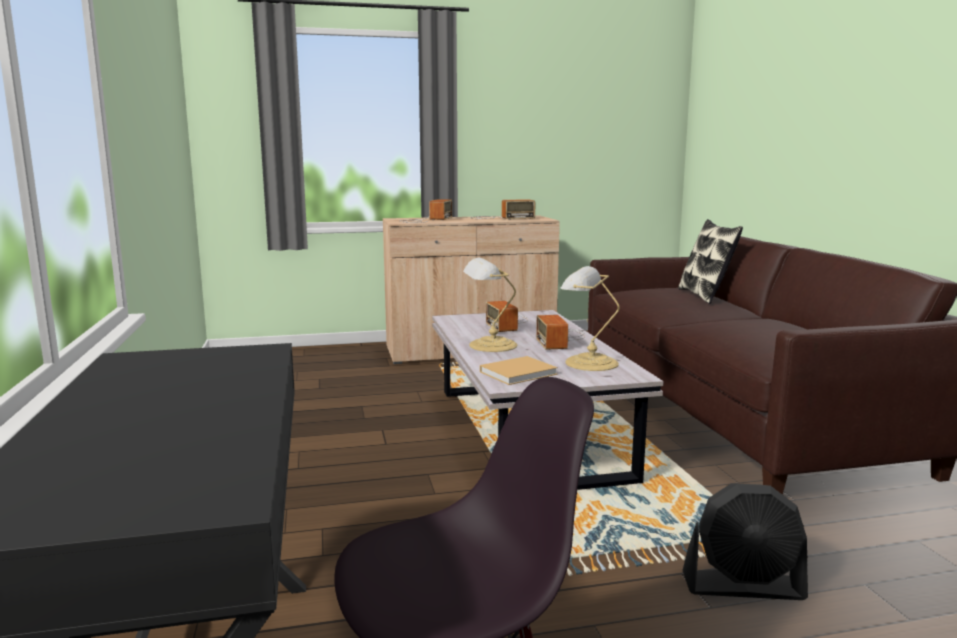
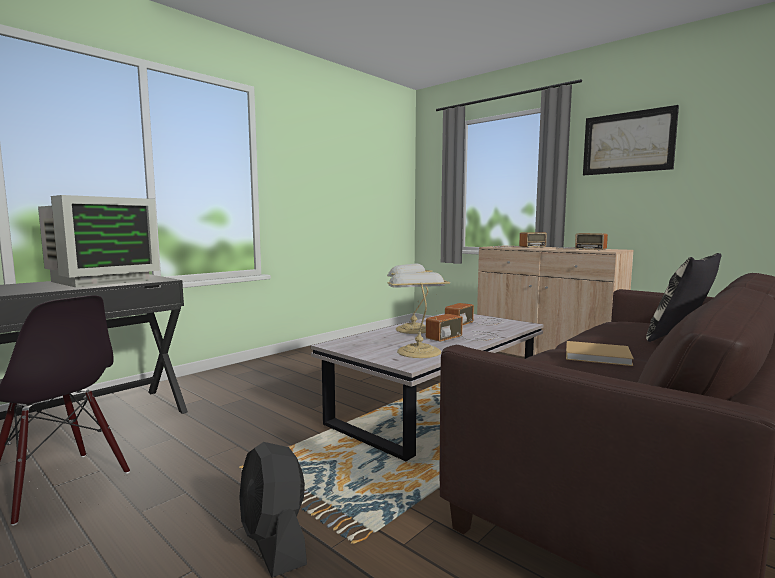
camera: 55 degrees right, 5 degrees down
(169, 384) = (100, 281): none -> monitor
(515, 93) = (628, 142): none -> picture
(520, 373) = (363, 343): beige book -> beige book (599, 356)

